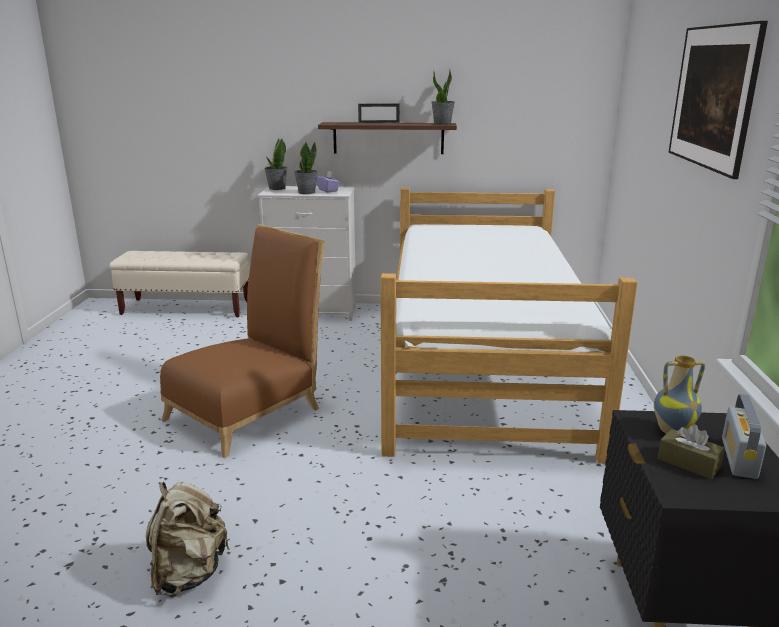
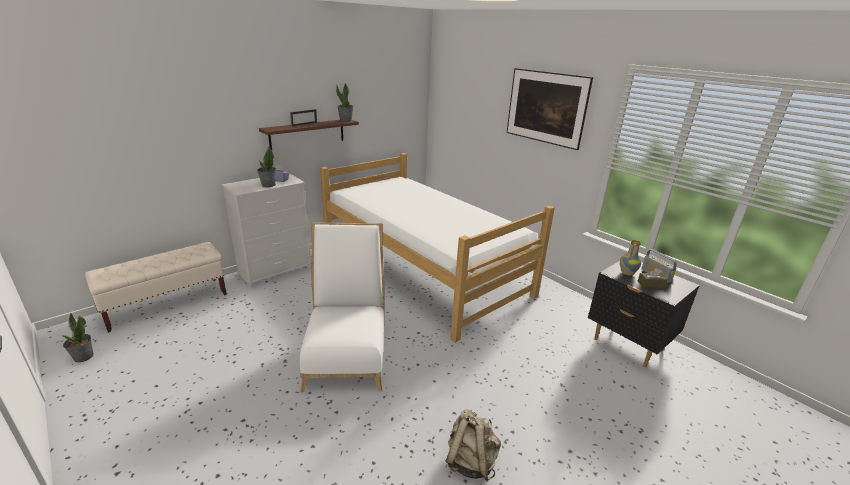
camera: 45 degrees left, 5 degrees up
(250, 410) = (347, 354): brown chair -> white chair
(276, 188) = (235, 185): potted plant -> potted plant (83, 357)

